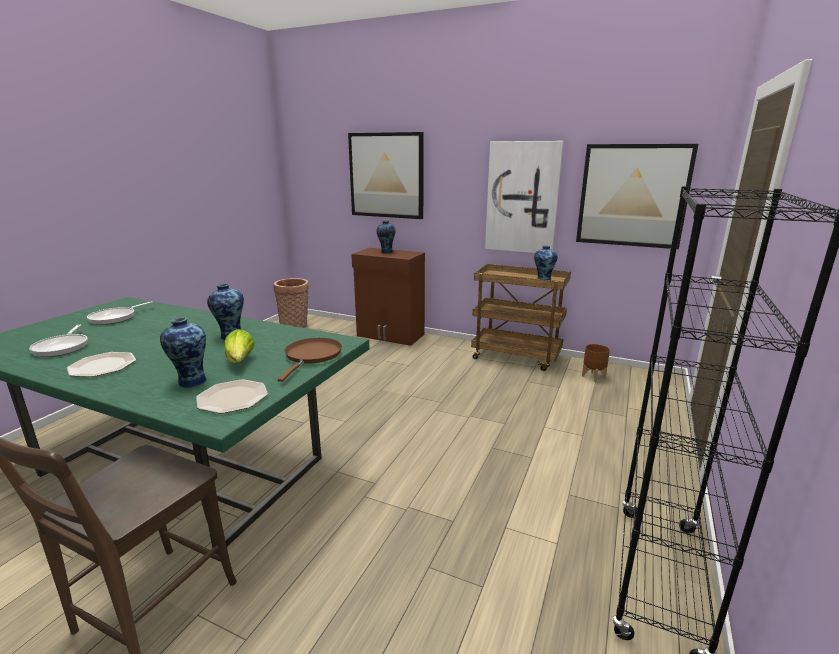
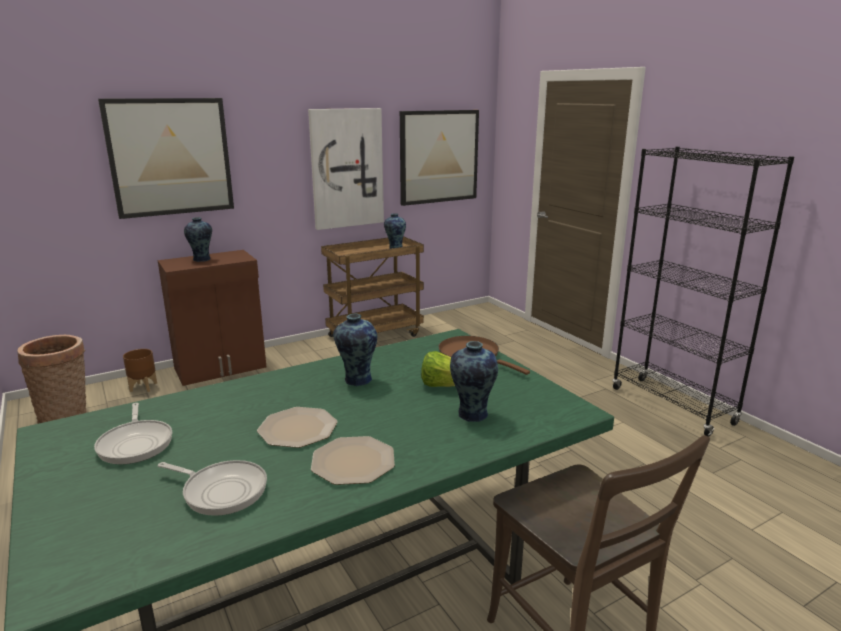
camera: 55 degrees left, 0 degrees up
(232, 397) = (534, 401): plate -> plate (297, 429)
(593, 377) = (450, 325): brown planter -> brown planter (144, 387)

